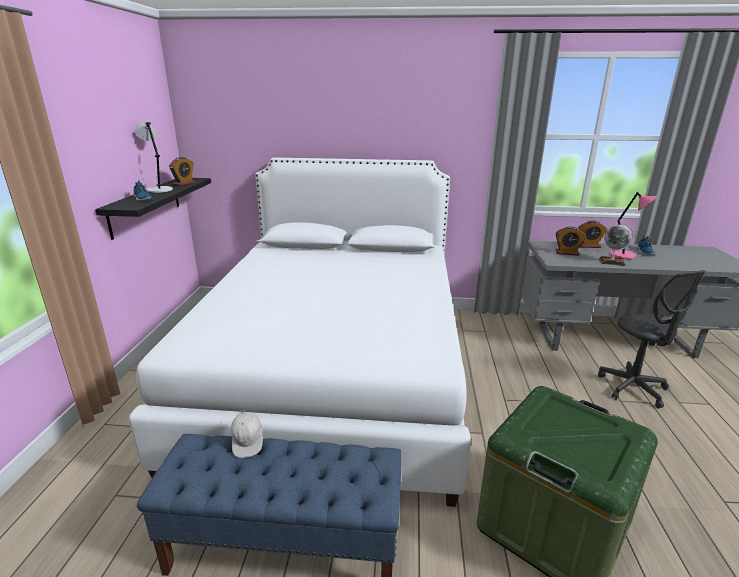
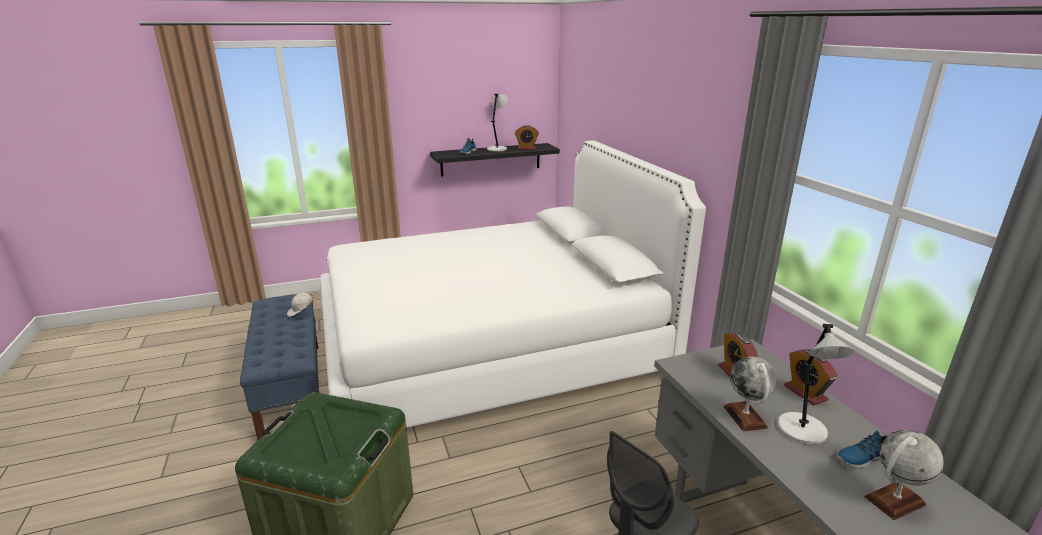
camera: 65 degrees right, 0 degrees up
(624, 255) = (803, 431): pink table lamp -> grey table lamp
(676, 256) = (894, 501): none -> globe

